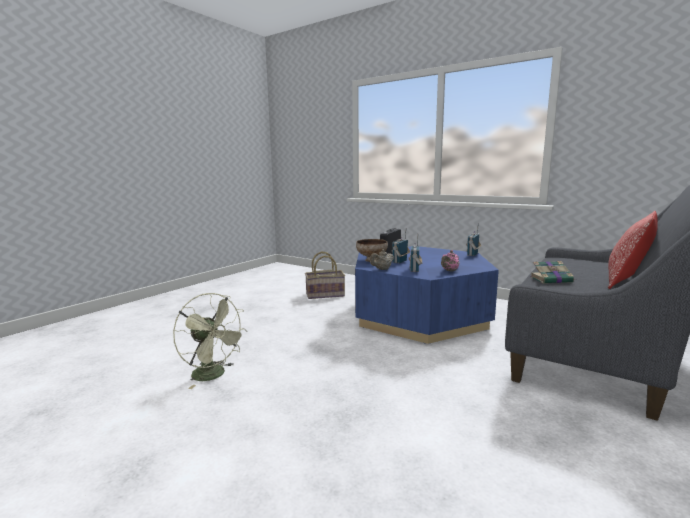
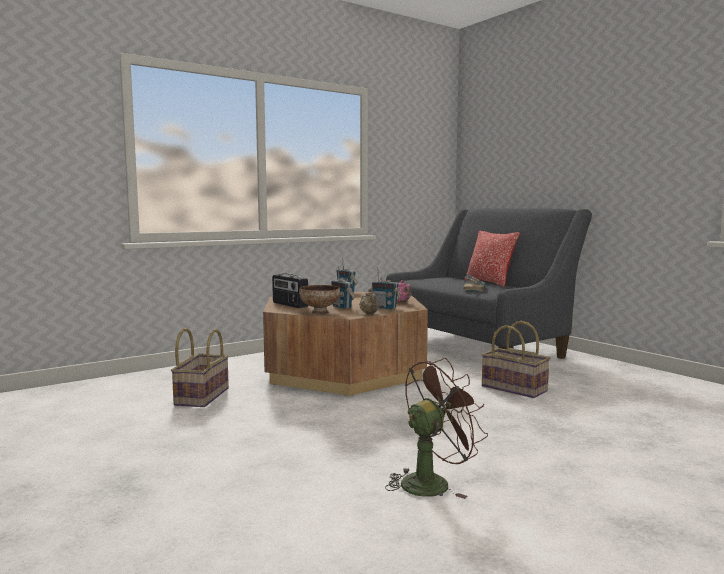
camera: 70 degrees left, 5 degrees down
(214, 375) = (432, 482): green fan -> brown fan
(419, 315) = (344, 370): blue coffee table -> brown coffee table
(456, 391) = (515, 388): none -> basket

